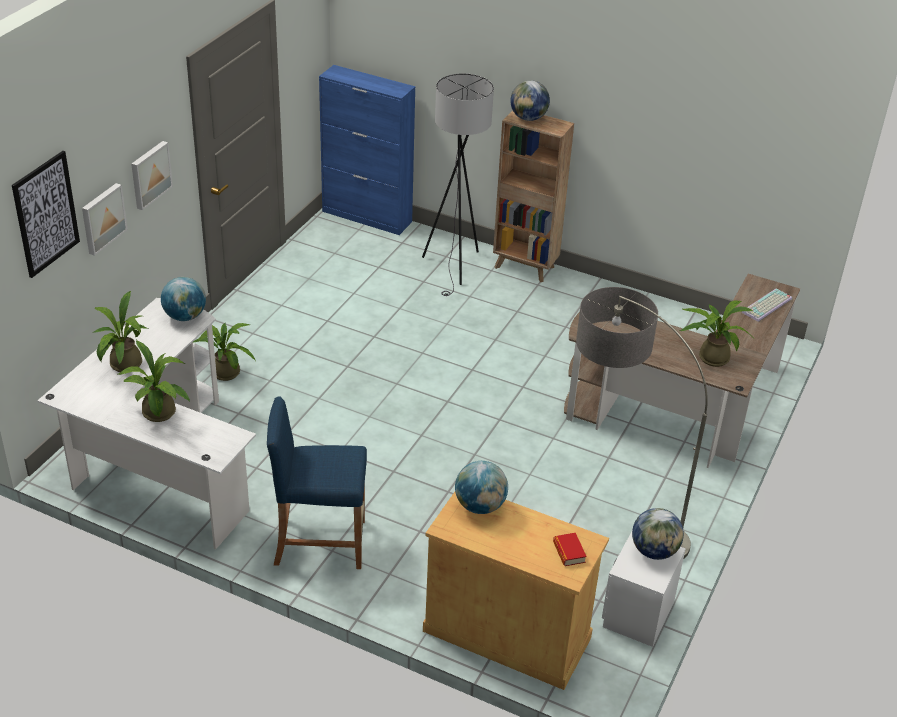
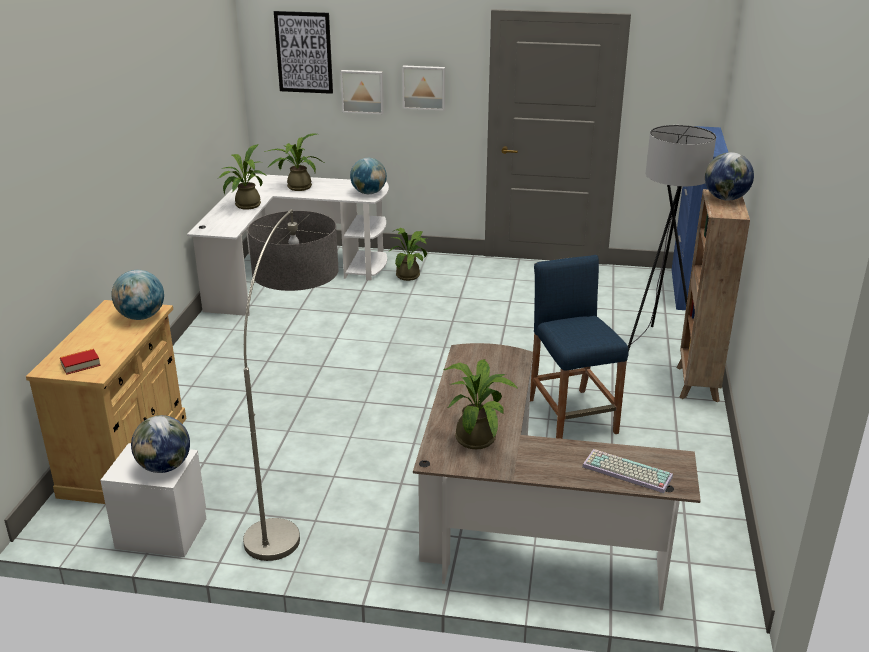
camera: 75 degrees right, 10 degrees down
(320, 542) = (221, 349): blue stool -> blue stool (571, 416)

